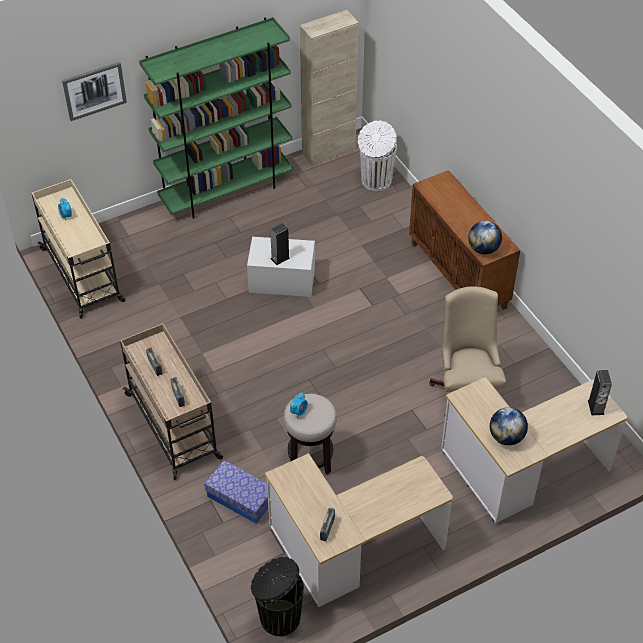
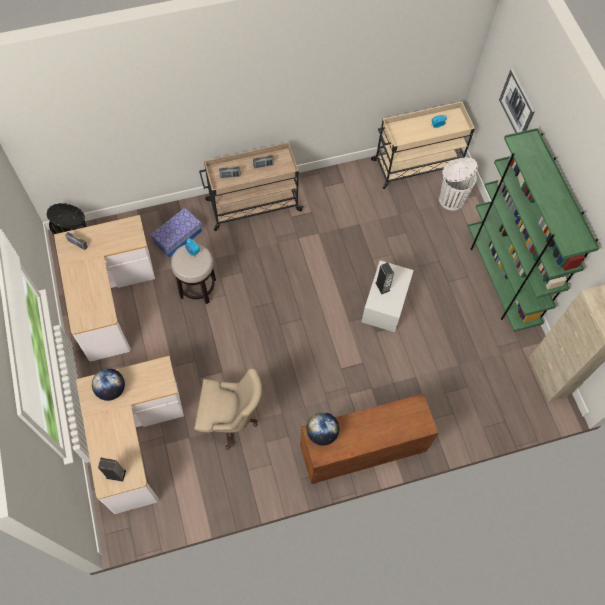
camera: 100 degrees right, 15 degrees up
(376, 181) = (500, 410): white trash can -> white trash can (450, 198)

